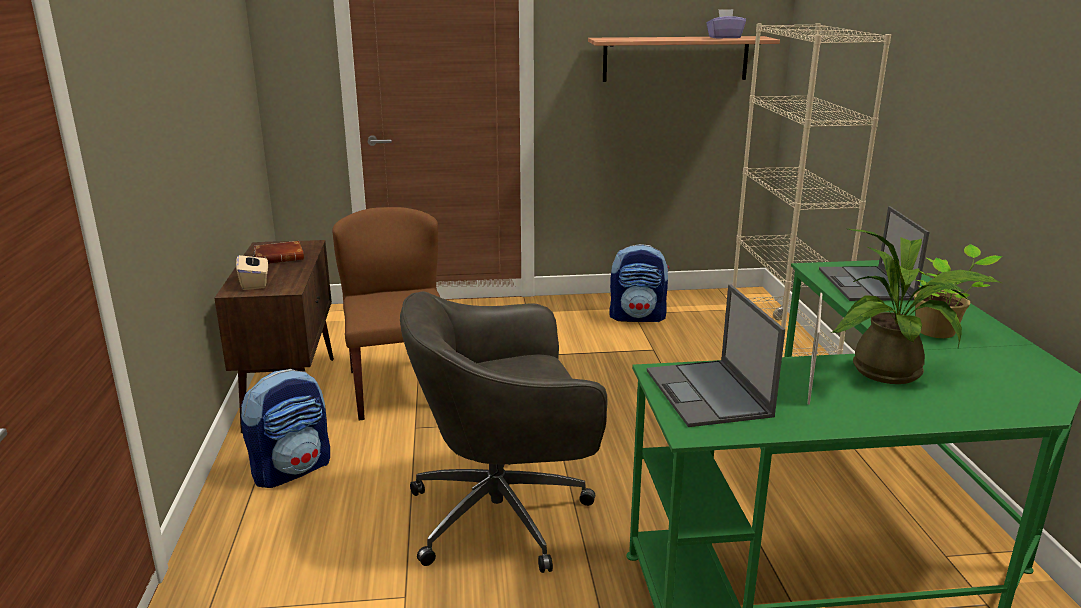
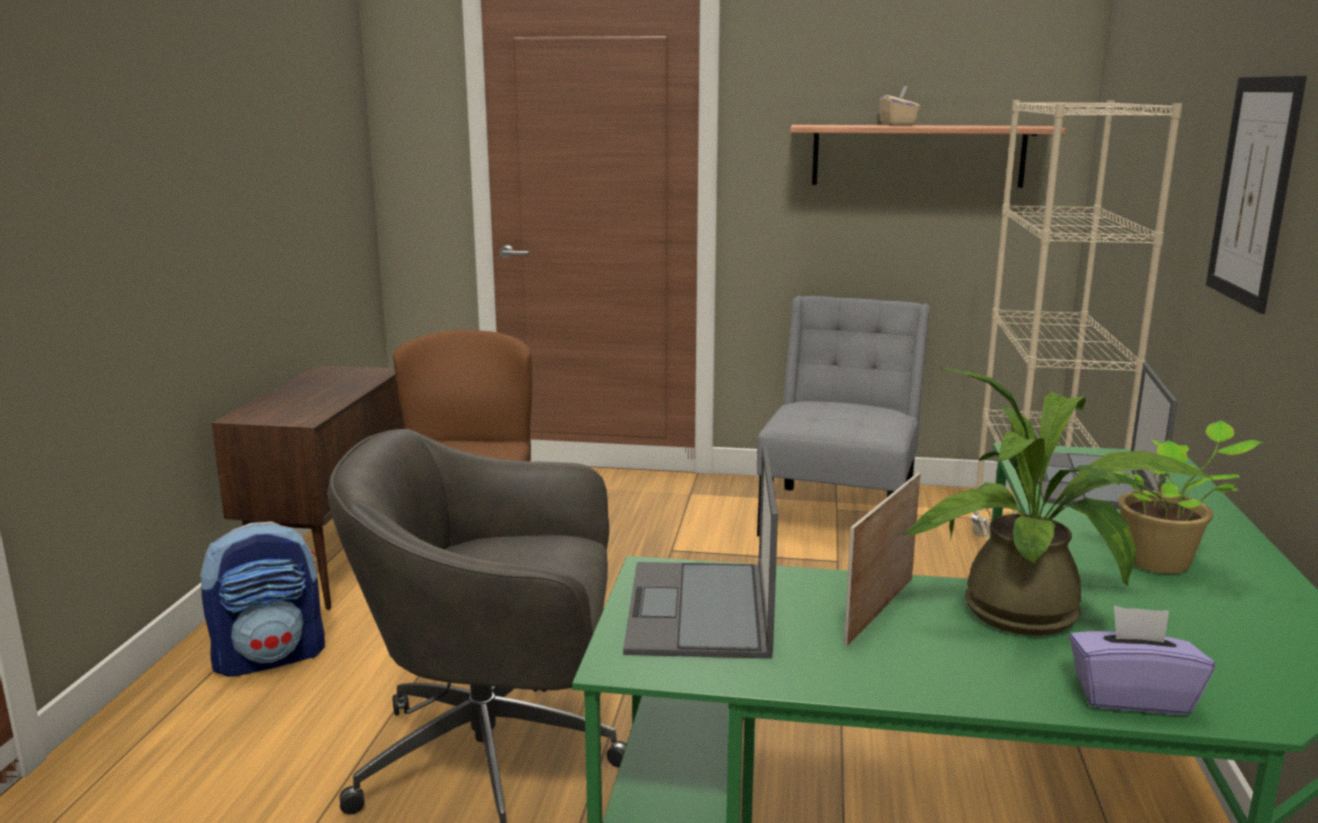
camera: 15 degrees right, 5 degrees down
(255, 283) = (272, 410): beige tissue box -> beige tissue box (898, 125)
(280, 257) = (331, 384): brown book -> none
(638, 317) = (839, 515): backpack -> grey chair
(724, 37) = (985, 126): purple tissue box -> purple tissue box (1131, 696)
(953, 95) = (1253, 191): none -> picture

